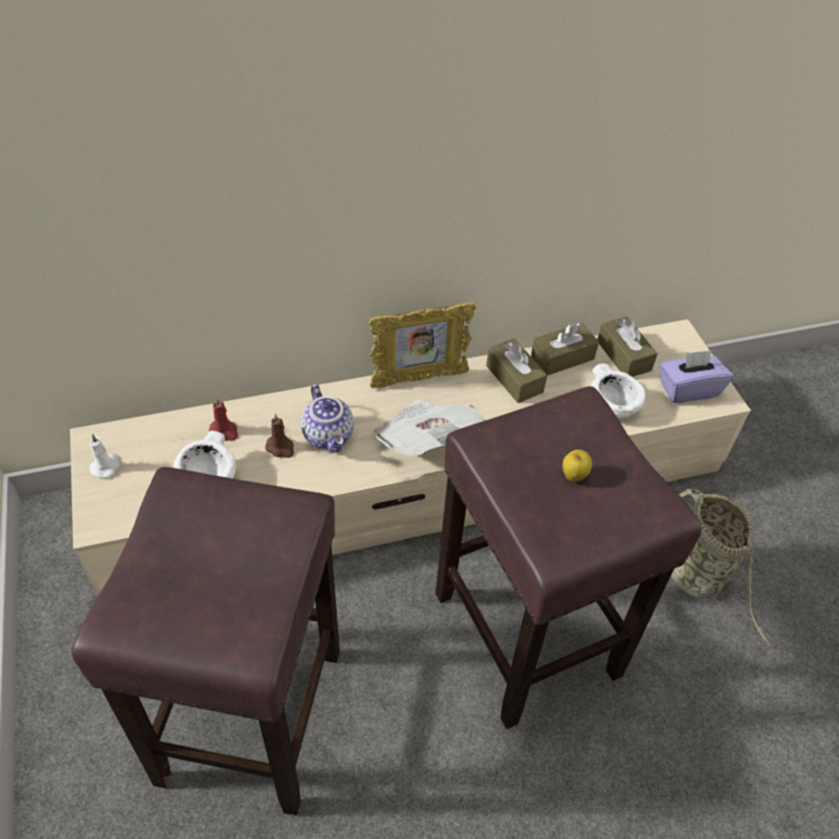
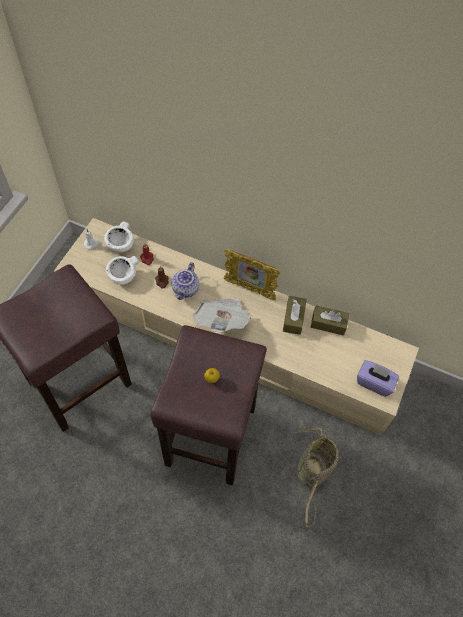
camera: 40 degrees right, 10 degrees up
(612, 407) = (325, 364): white bowl -> white bowl (121, 245)
(623, 356) = (360, 343): brown tissue box -> none

